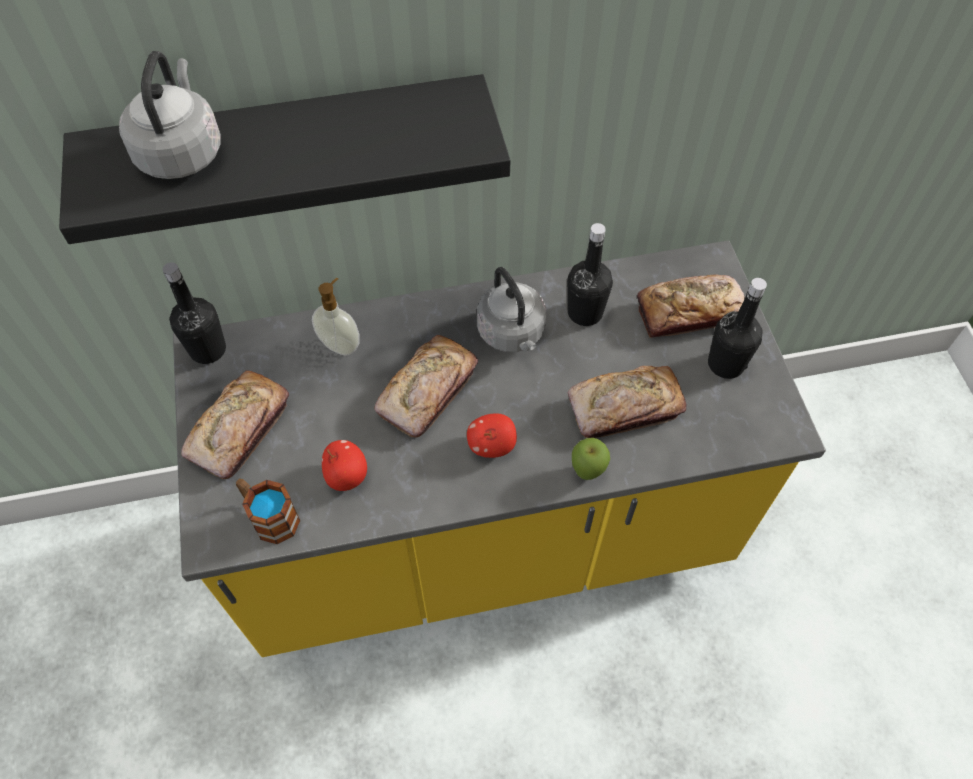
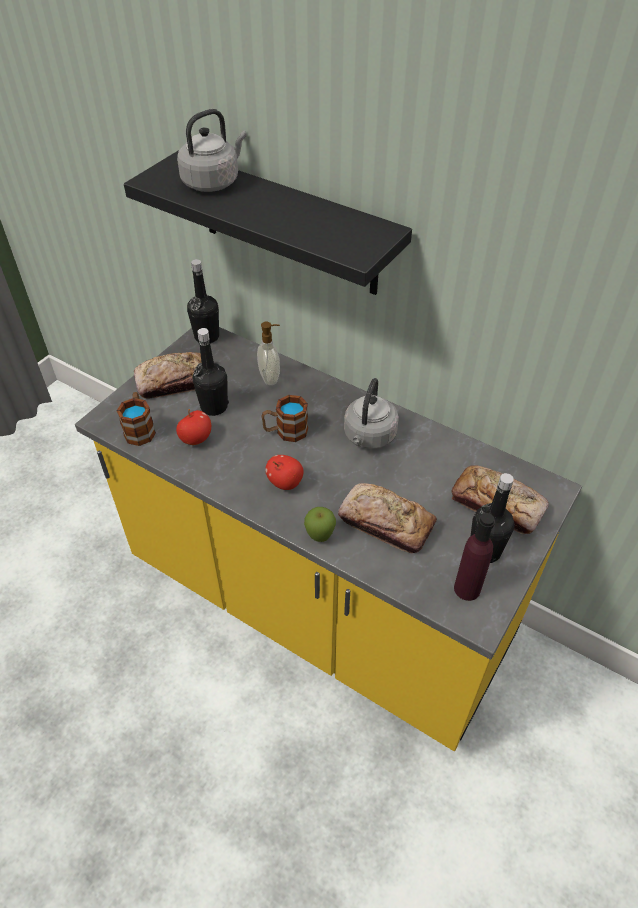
camera: 45 degrees right, 10 degrees down
(428, 392) = (285, 431): bread -> mug
(585, 313) = (427, 457): black bottle -> black bottle (214, 407)
(750, 411) = (467, 589): none -> purple bottle

